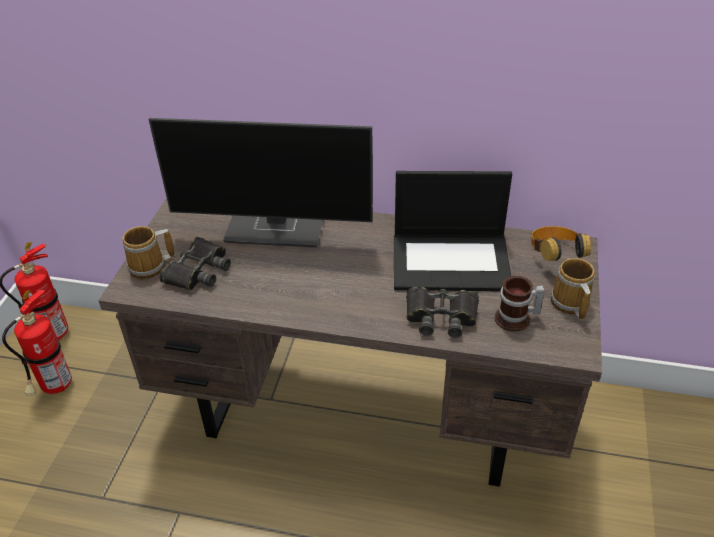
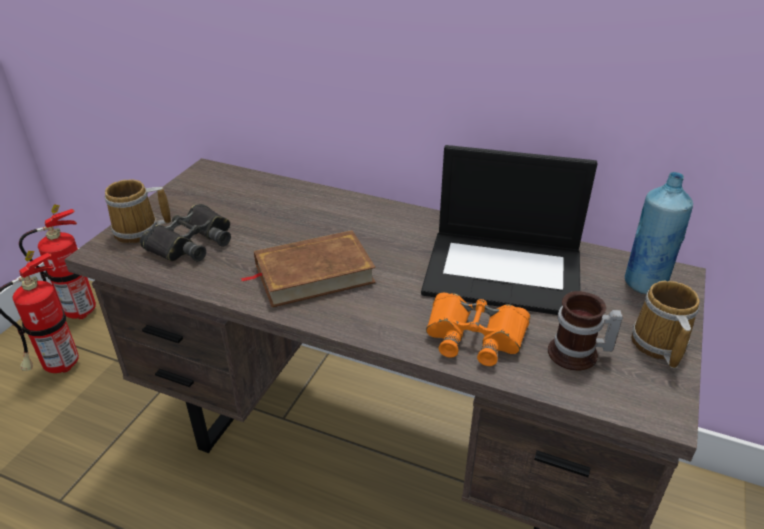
camera: 10 degrees right, 5 degrees down
(278, 227) = (302, 208): monitor -> none
(306, 284) = (313, 273): none -> brown book
(441, 316) = (474, 336): black binoculars -> orange binoculars
(555, 256) = (644, 283): headphones -> blue bottle

